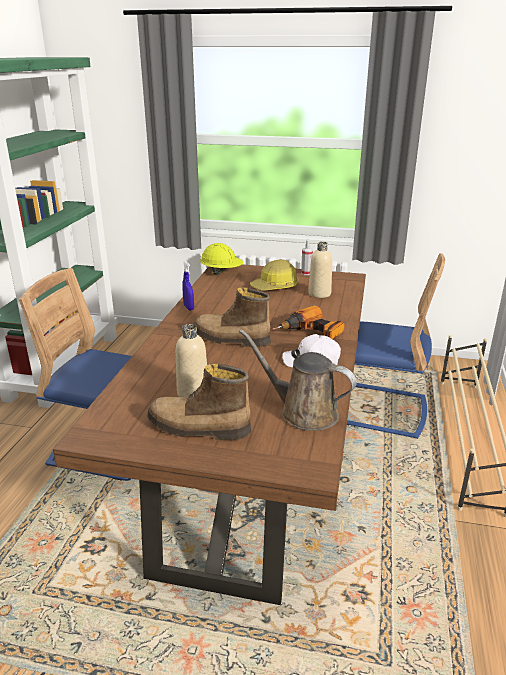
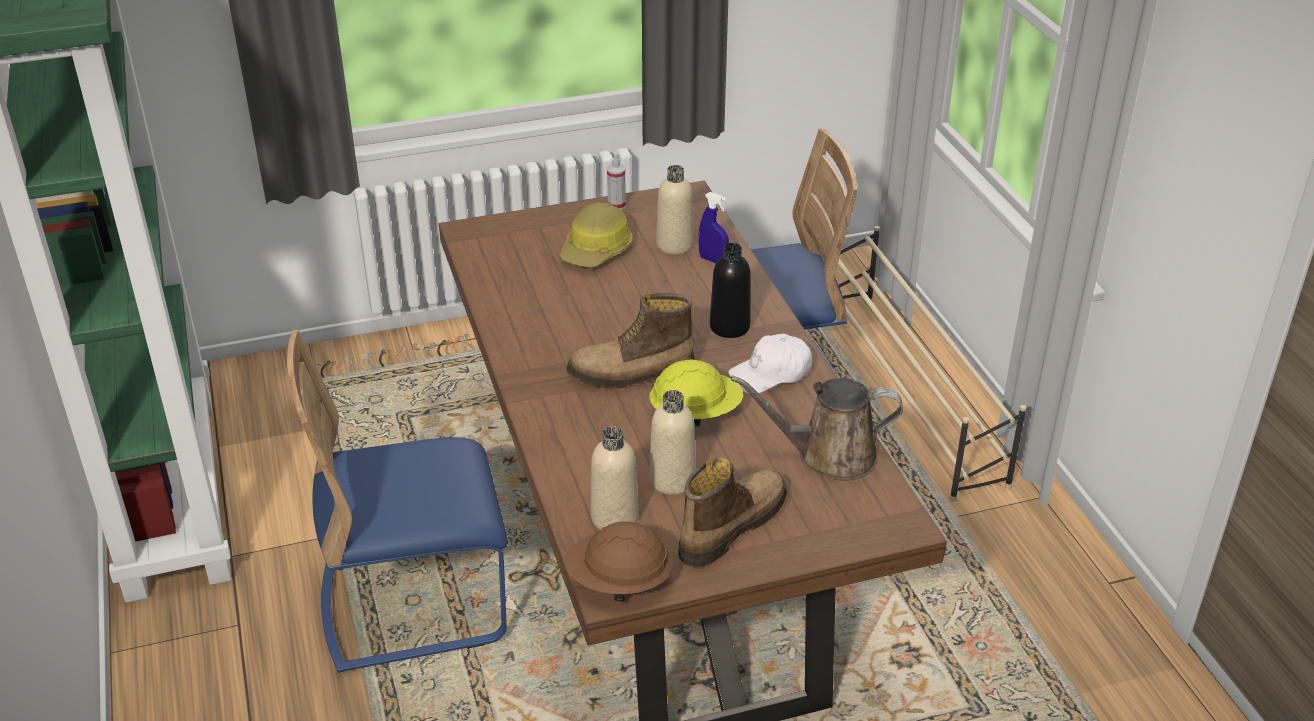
camera: 30 degrees left, 10 degrees up
(97, 434) = (618, 583): none -> brown hard hat
(138, 400) = (614, 518): none -> beige bottle
(188, 307) = (508, 335): blue spray bottle -> blue spray bottle (713, 260)
(198, 428) = (730, 526): boot -> boot turned 150 degrees clockwise
(222, 272) = (481, 243): yellow hard hat -> yellow hard hat (695, 414)
(311, 333) = (729, 327): power drill -> black bottle

